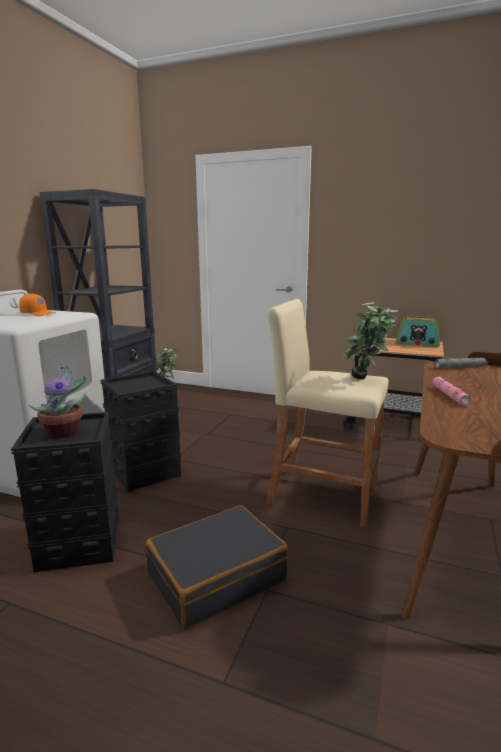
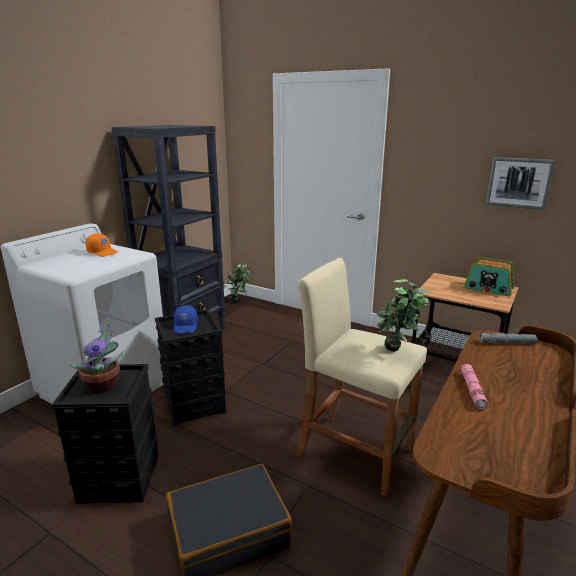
camera: 10 degrees right, 5 degrees up
(136, 385) = (186, 326): none -> blue cap
(435, 244) = (519, 182): none -> picture

